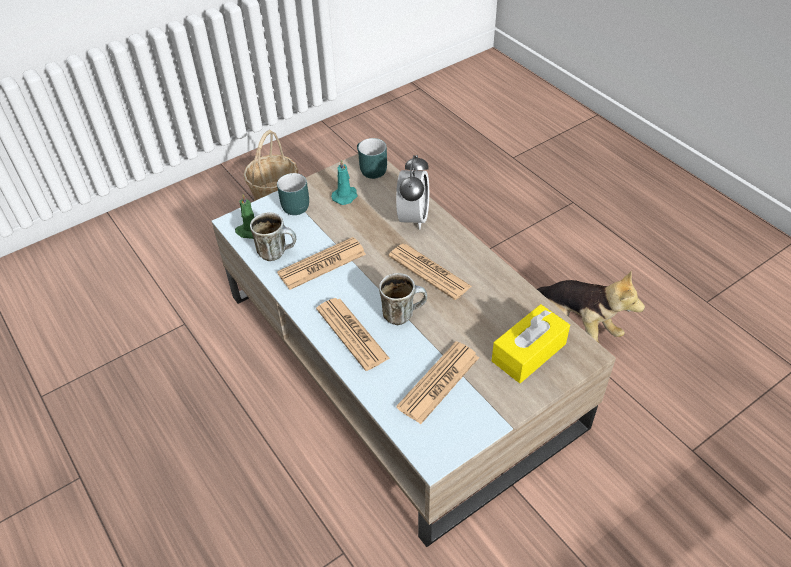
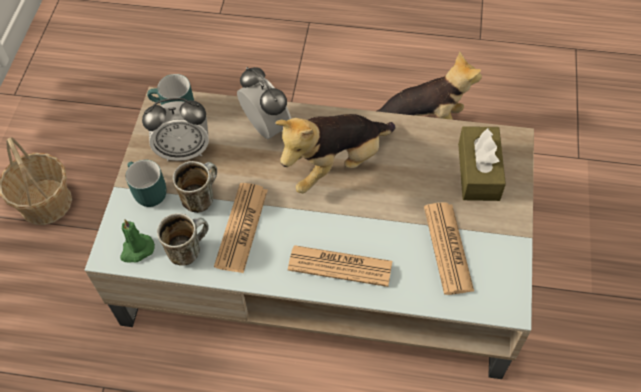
camera: 45 degrees left, 10 degrees up
(345, 196) = (184, 150): turquoise candle -> alarm clock
(403, 313) = (358, 216): mug -> mug (201, 196)
(429, 271) = (335, 164): newspaper -> plush toy
(528, 352) = (478, 171): yellow tissue box -> brown tissue box

